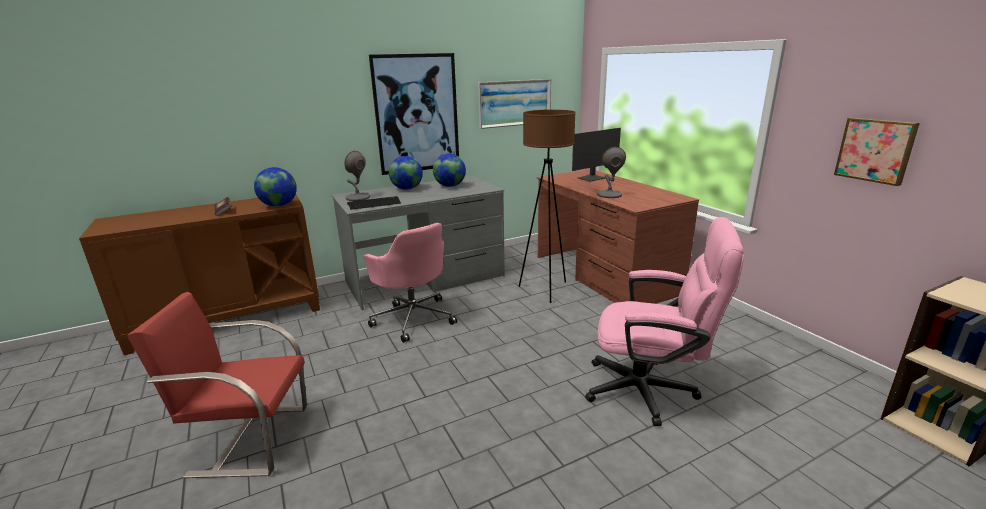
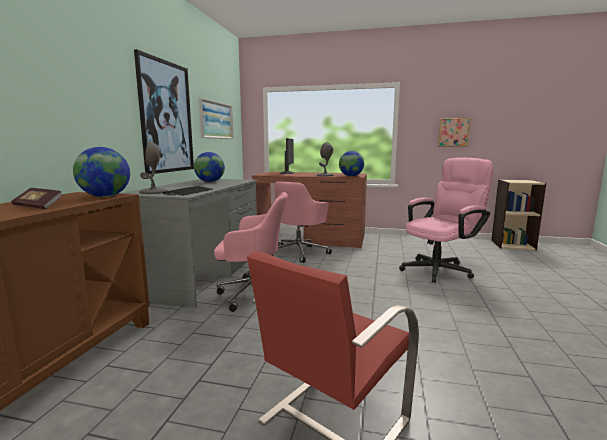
camera: 50 degrees left, 10 degrees down
(407, 189) = (179, 185): globe -> globe (351, 176)
(545, 290) = (299, 252): brown floor lamp -> pink office chair

